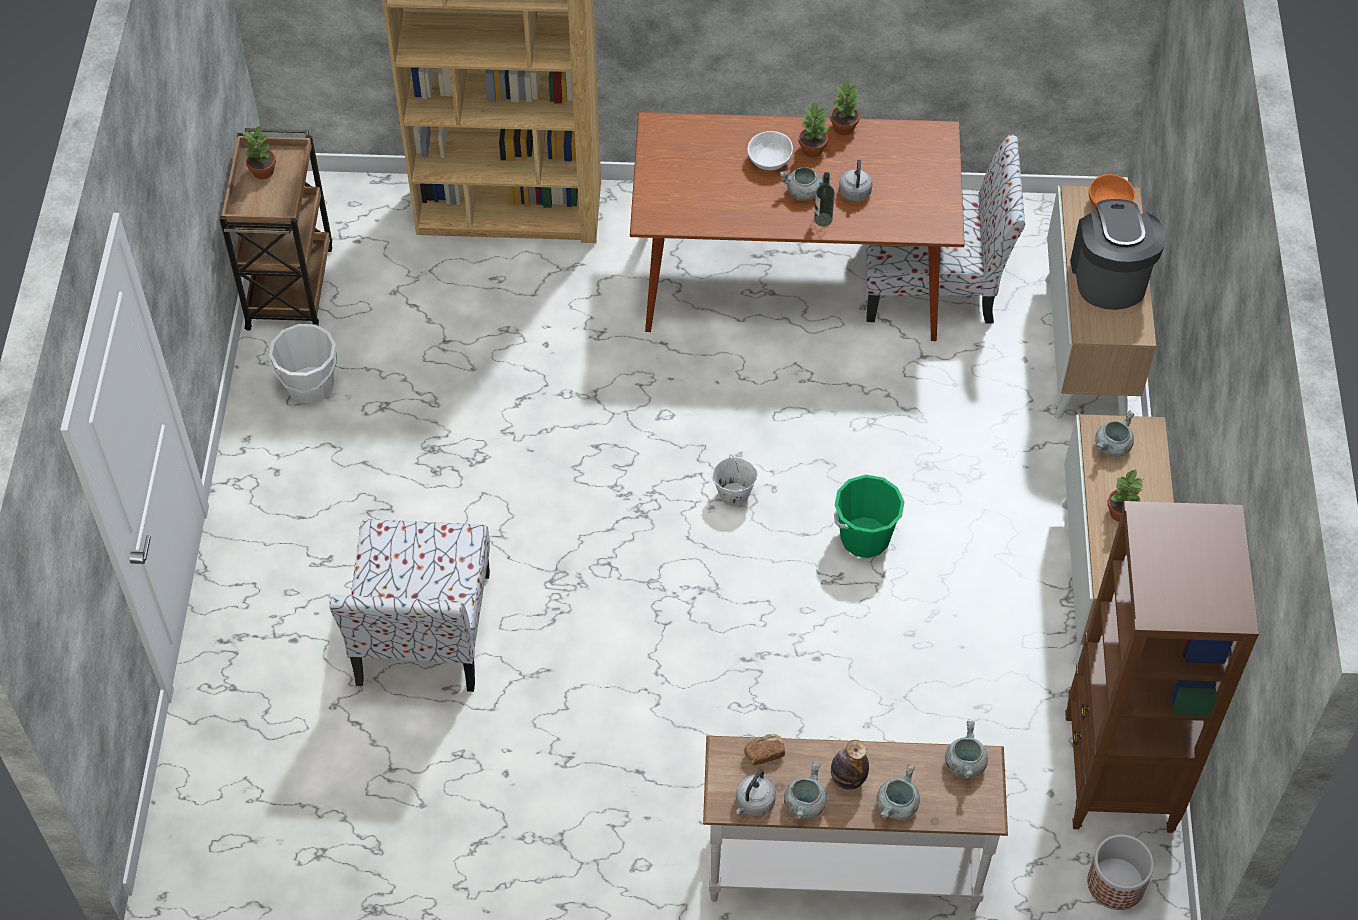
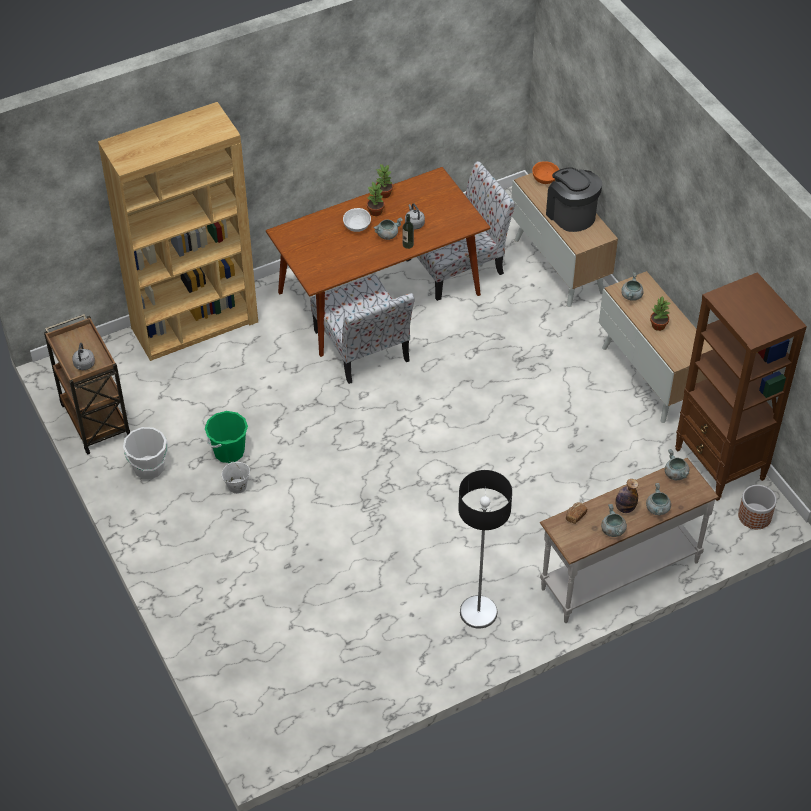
camera: 30 degrees left, 5 degrees down
(262, 171) = (73, 348): potted plant -> none
(422, 632) = (312, 566): chair -> chair (363, 347)
(599, 819) = (478, 612): none -> floor lamp
(733, 495) = (430, 419): white bucket -> white bucket (237, 486)
(753, 803) = (587, 542): grey kettle -> grey kettle (84, 365)
(865, 538) = (514, 409): green bucket -> green bucket (229, 451)

